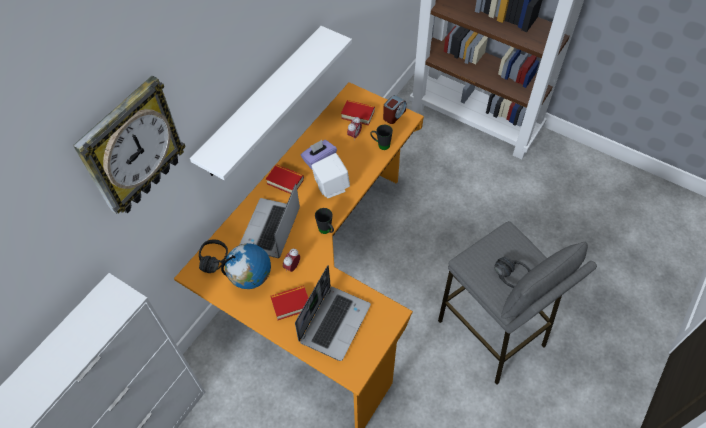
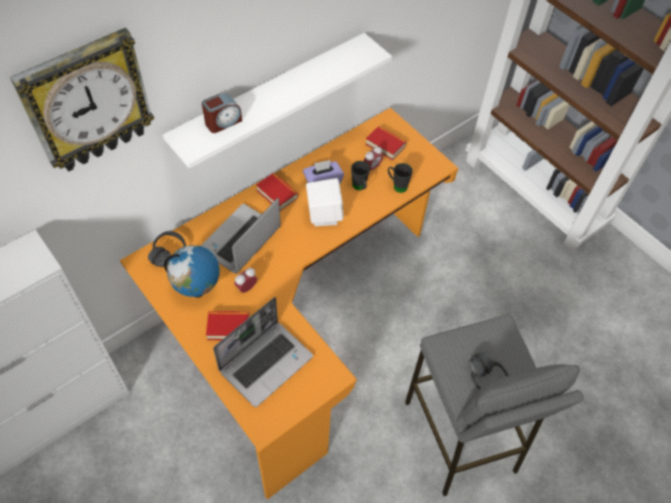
camera: 15 degrees right, 0 degrees up
(326, 231) = (299, 261): black mug -> black mug (360, 188)
(394, 115) = (425, 157): alarm clock -> alarm clock (223, 122)

